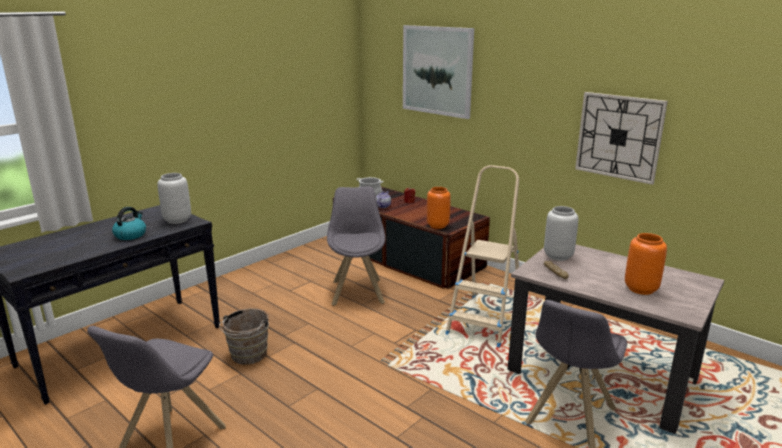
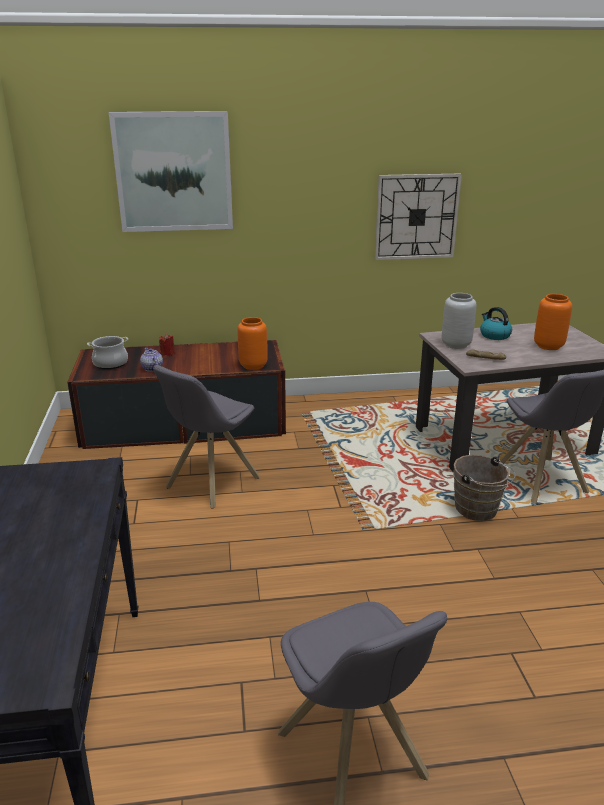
camera: 50 degrees left, 5 degrees up
(130, 235) = (56, 531): kettle -> kettle (494, 335)
(177, 220) = (64, 478): grey vase -> none
(247, 356) = (239, 616): brown bucket -> brown bucket (478, 510)
(357, 292) = (211, 482): grey chair -> grey chair turned 90 degrees counterclockwise
(485, 320) = (365, 445): beige step ladder -> none

